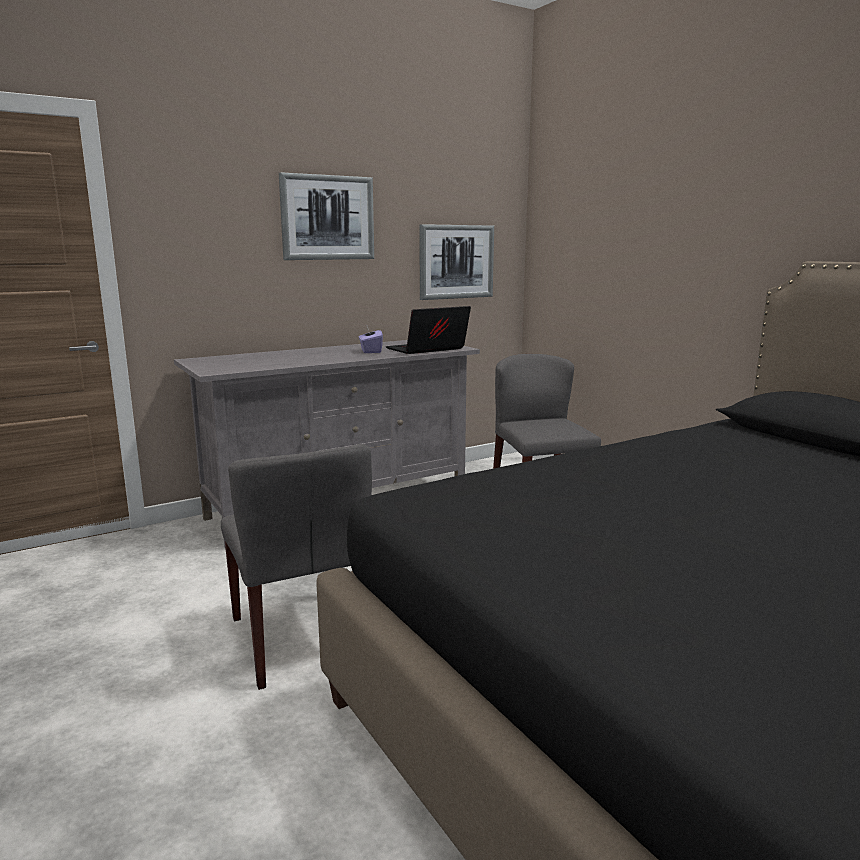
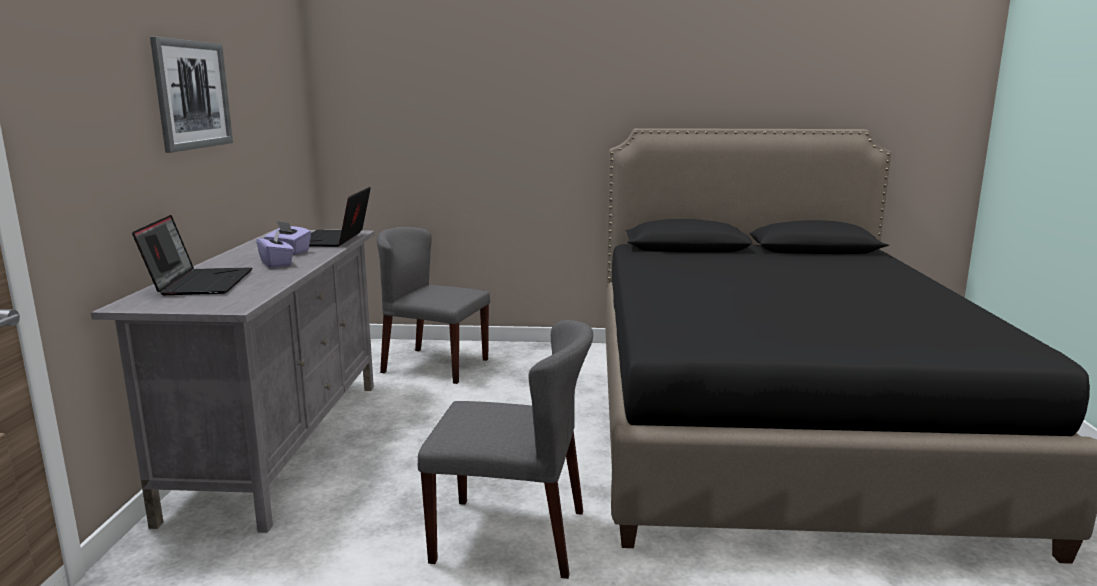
camera: 55 degrees left, 0 degrees up
(261, 357) = (199, 283): none -> laptop
(334, 356) = (276, 263): none -> purple tissue box
(456, 262) = (278, 139): picture -> none

